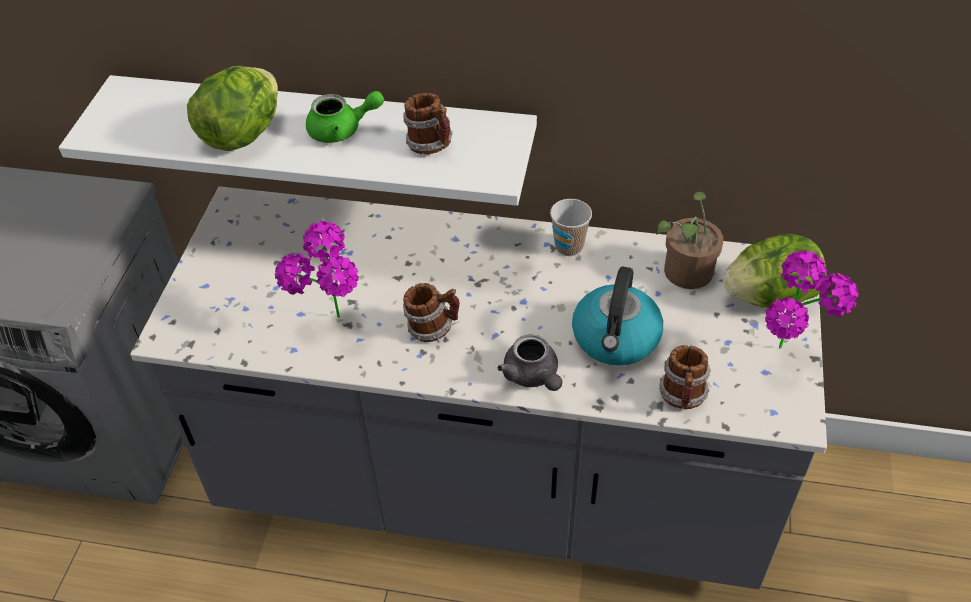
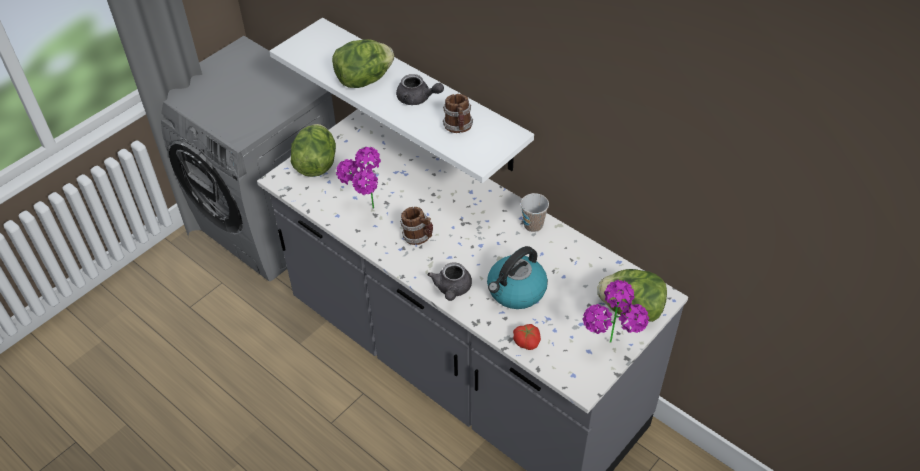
camera: 30 degrees right, 0 degrees up
(208, 293) = (316, 165): none -> lettuce
(342, 130) = (417, 99): green teapot -> grey teapot
(683, 397) = (527, 341): mug -> tomato
(684, 276) = (589, 273): potted plant -> none

